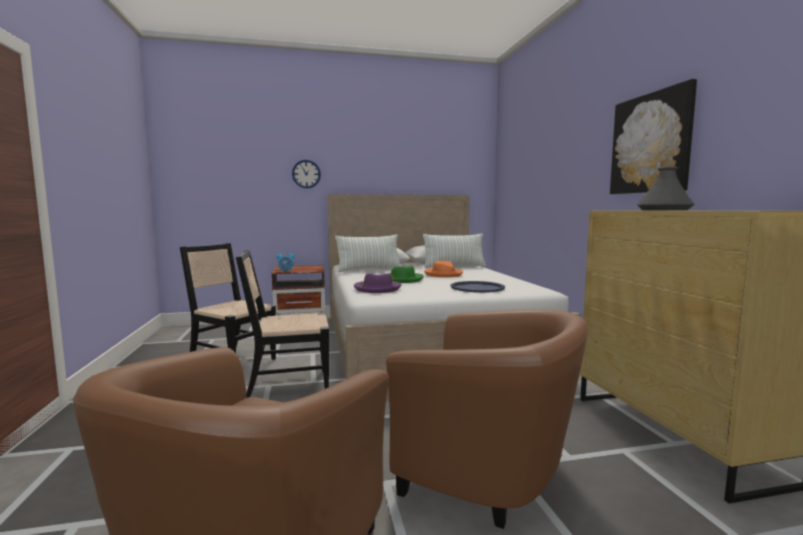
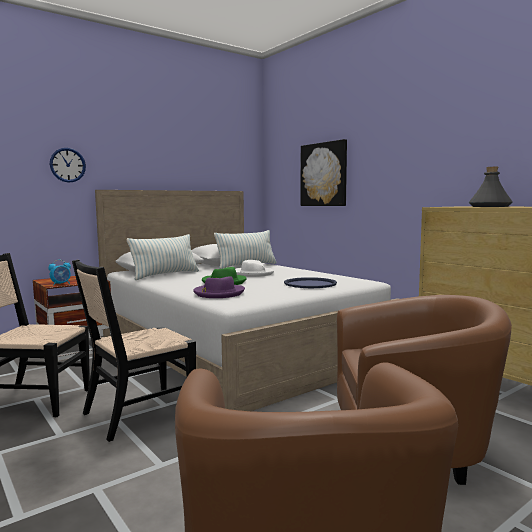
camera: 25 degrees left, 0 degrees up
(443, 274) = (253, 274): orange hat -> white hat
(651, 143) = (451, 150): picture -> picture (324, 174)

